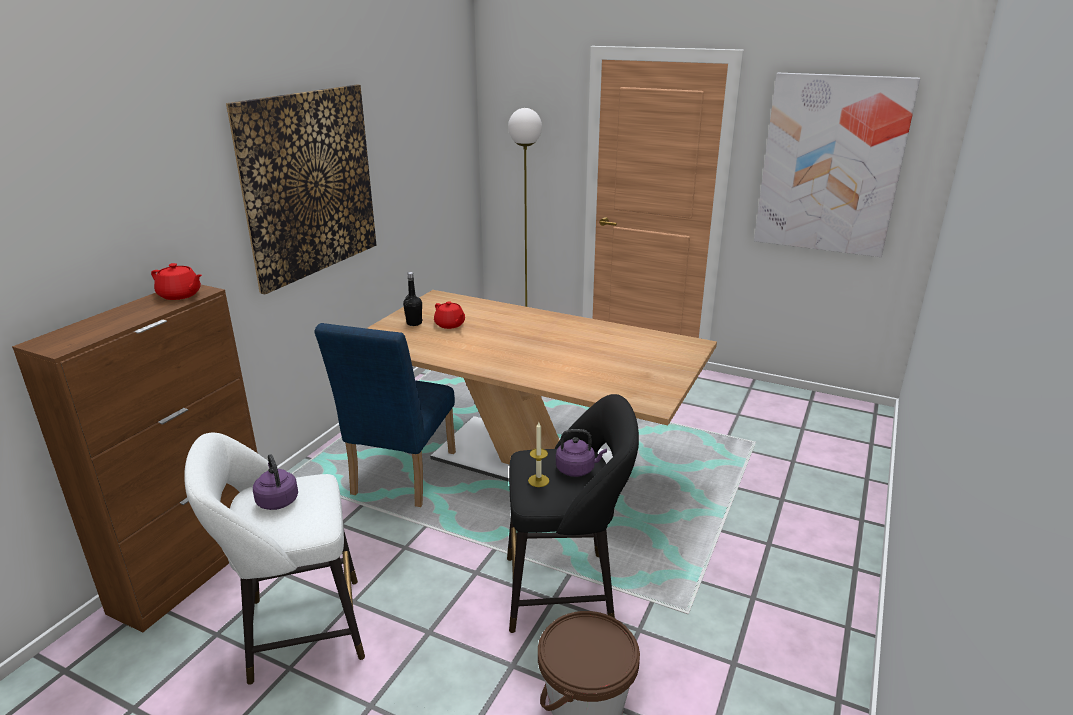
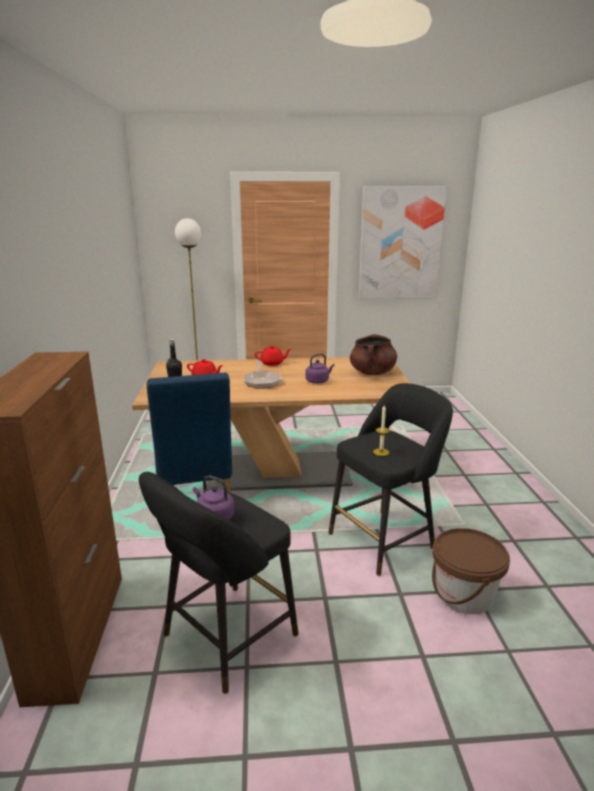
camera: 30 degrees left, 5 degrees down
(180, 295) = (53, 360): red teapot -> red teapot (272, 363)
(297, 630) = (224, 639): white stool -> black stool
(309, 184) = (77, 271): picture -> none
(503, 344) = (261, 381): none -> frying pan
(577, 469) = (395, 440): purple kettle -> purple kettle (318, 381)
(654, 363) = (372, 373): none -> brown cooking pot

